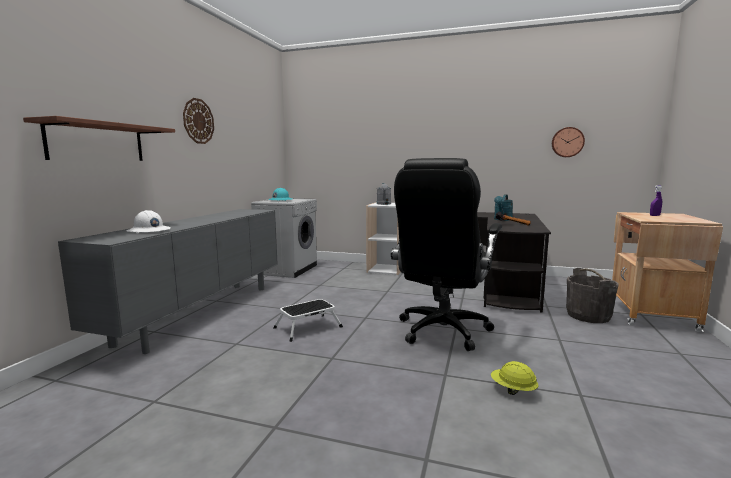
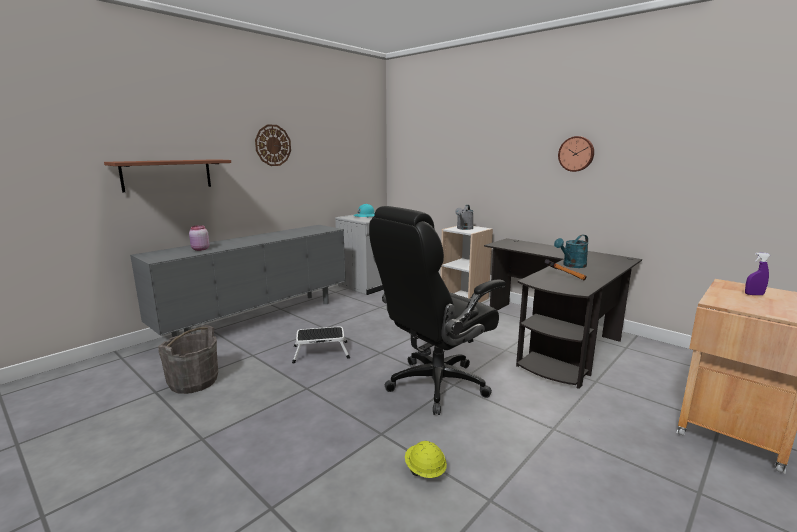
camera: 25 degrees right, 5 degrees up
(148, 231) = (200, 249): white hard hat -> pink jar
(567, 142) = (697, 168): wall clock -> wall clock (576, 154)
(588, 316) = (635, 407): grey bucket -> grey bucket (193, 382)

